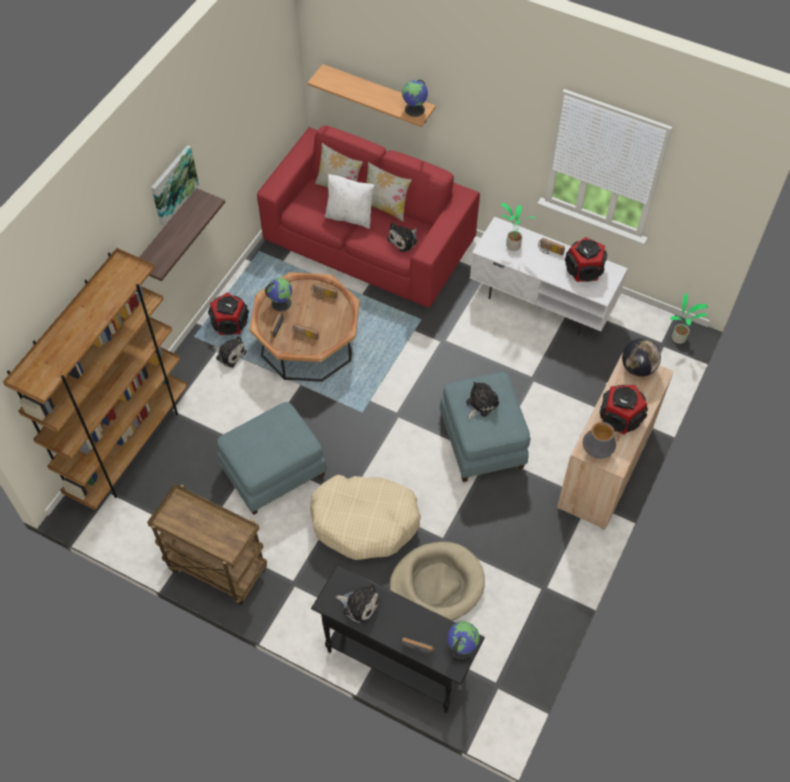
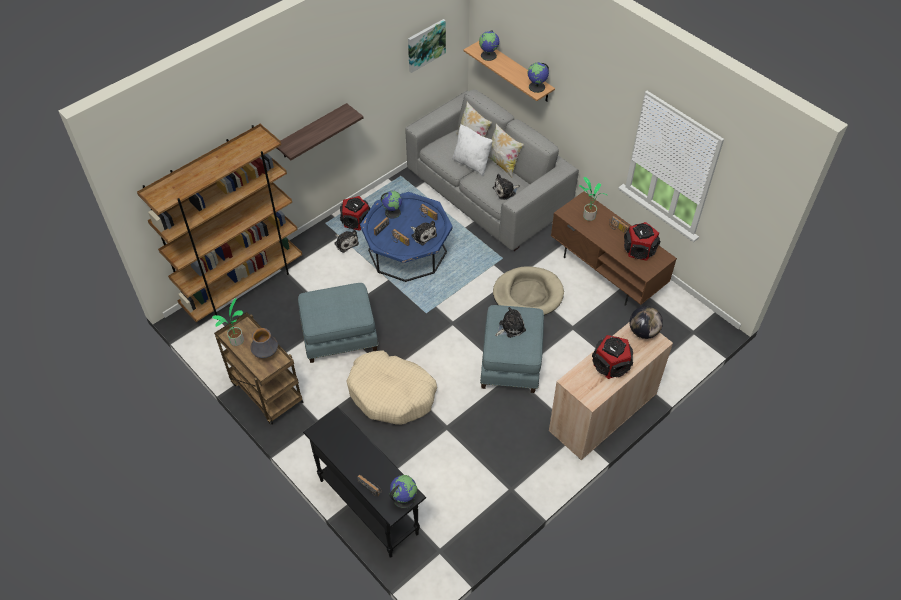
camera: 20 degrees right, 5 degrees down
(173, 185) = (324, 92): picture -> picture (426, 45)
(308, 343) = (407, 251): brown coffee table -> blue coffee table
(341, 83) = (489, 55): none -> globe
(359, 605) = (340, 441): plush toy -> plush toy (423, 235)
(369, 241) = (488, 190): red sofa -> grey sofa
(437, 584) = (426, 458): beige dog bed -> beige dog bed (528, 294)
(543, 300) = (607, 271): white tv stand -> brown tv stand
(596, 451) = (579, 385): vase -> vase (266, 354)
(679, 339) = (710, 332): potted plant -> potted plant (237, 341)

